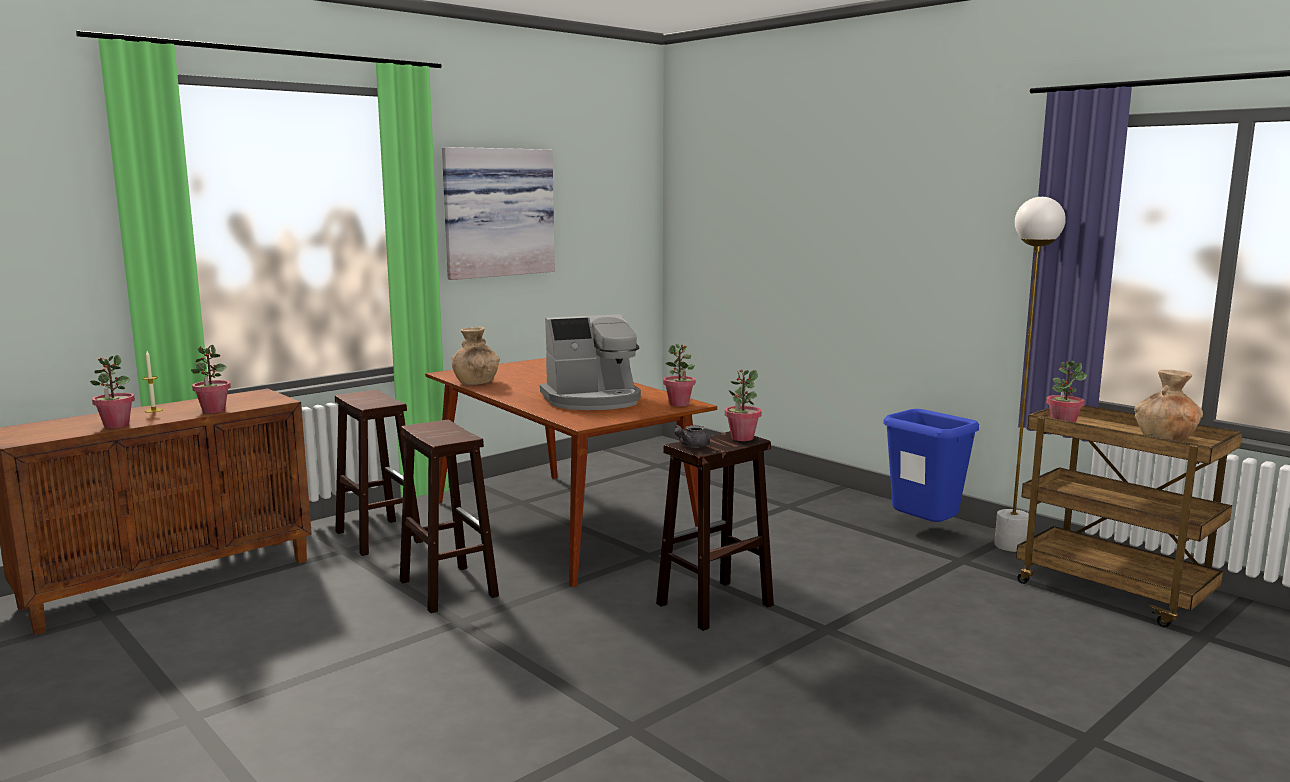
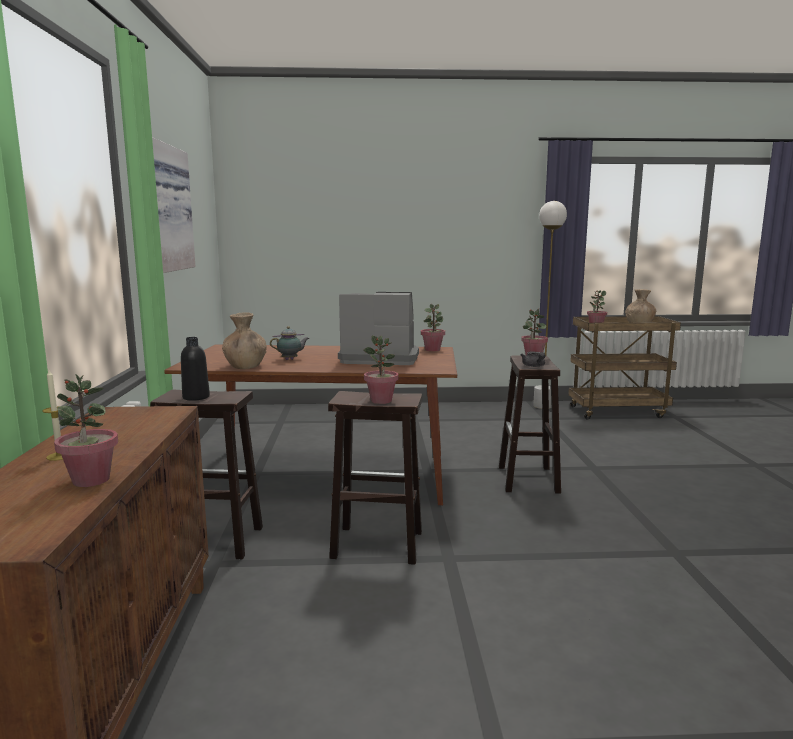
camera: 50 degrees left, 0 degrees up
(213, 410) = (144, 435): potted plant -> potted plant (381, 401)
(363, 399) = (196, 397): none -> black bottle
(529, 384) = (290, 359): none -> teapot
(593, 400) = (379, 358): coffee machine -> coffee machine turned 105 degrees counterclockwise
(924, 532) = (500, 411): blue trash can -> none

